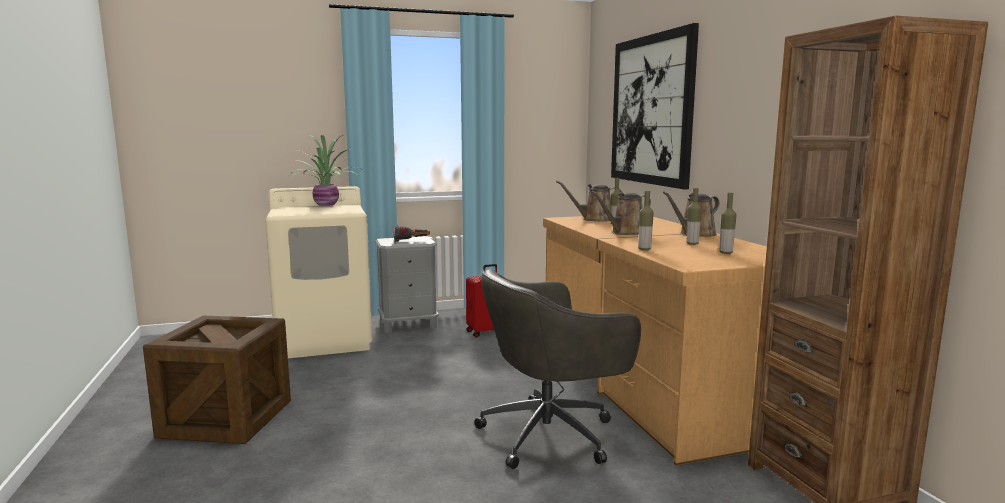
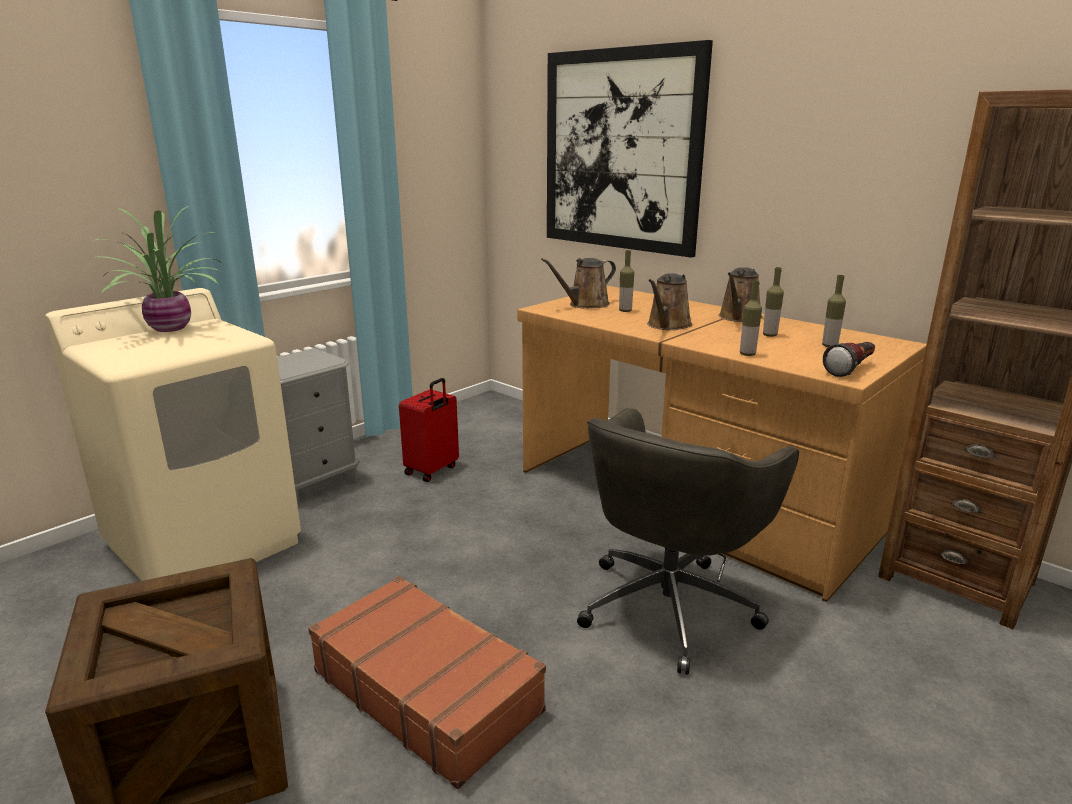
camera: 30 degrees left, 10 degrees up
(355, 428) = (427, 690): none -> brown suitcase
(411, 241) = (306, 362): flashlight -> flashlight (851, 370)

